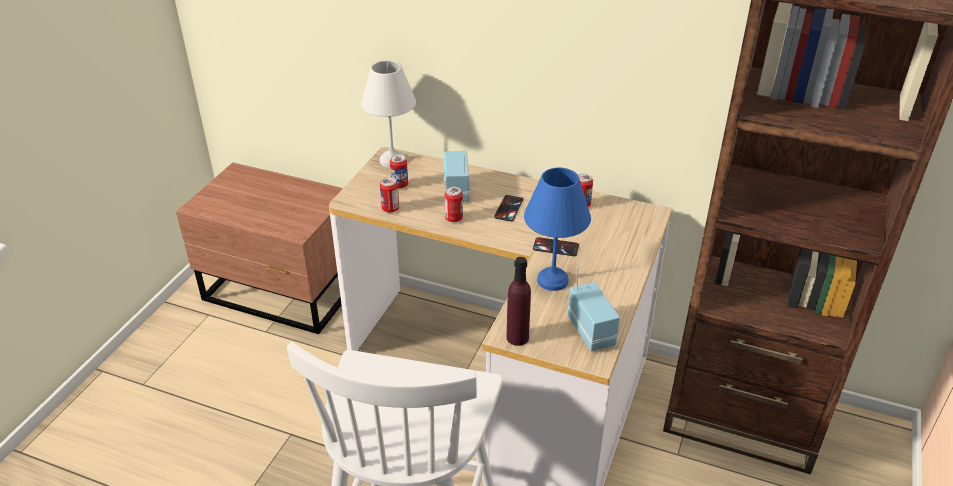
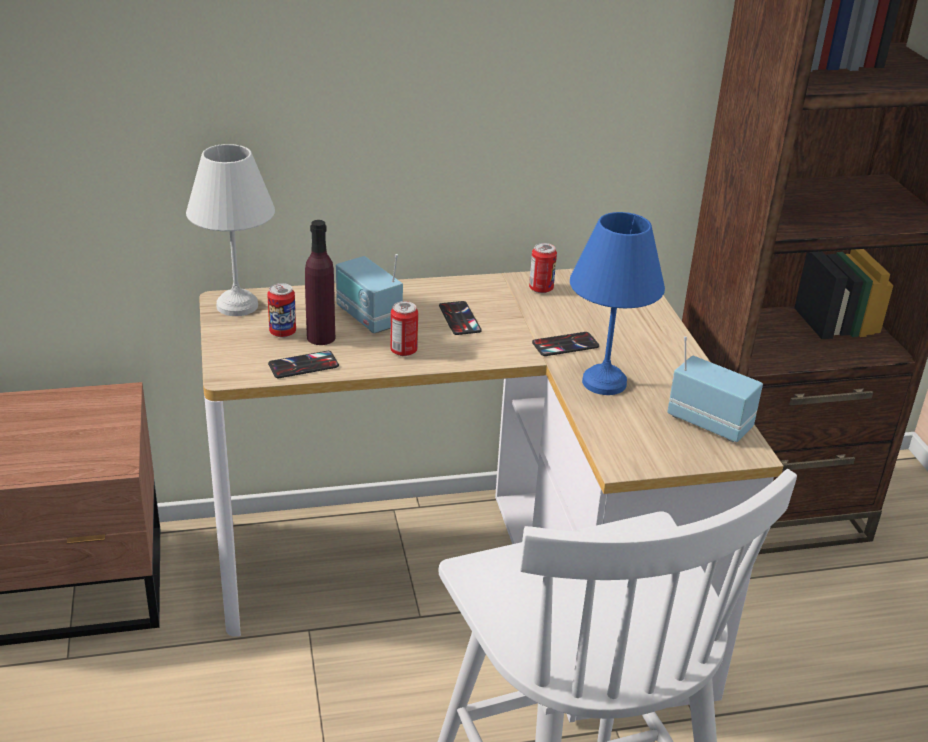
camera: 35 degrees left, 5 degrees down
(390, 209) = (303, 365): can -> phone
(517, 337) = (638, 460): purple bottle -> purple bottle (321, 337)

